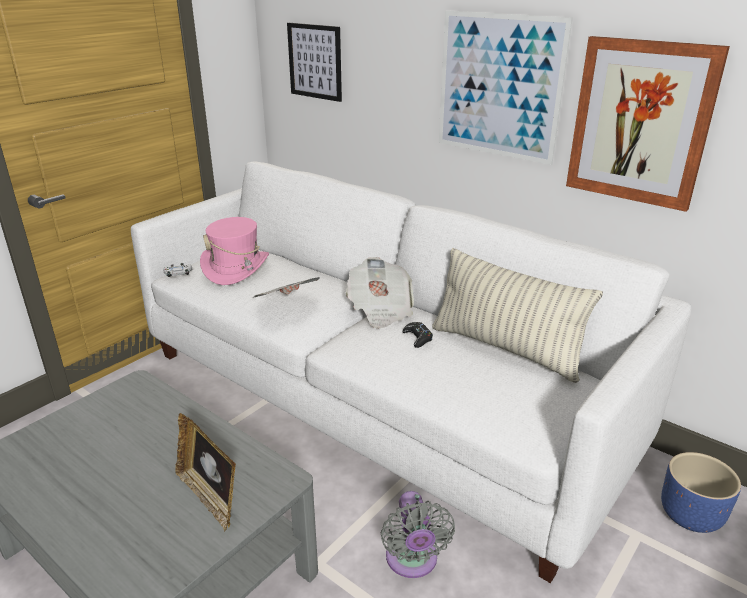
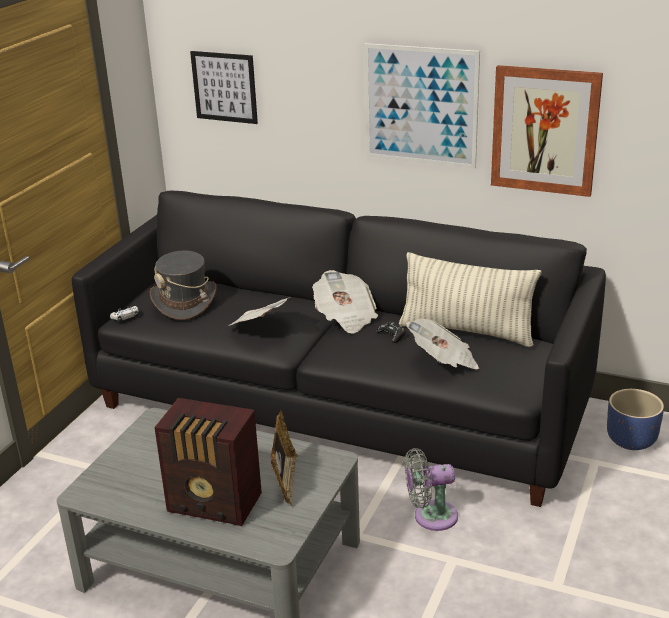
camera: 15 degrees left, 0 degrees up
(113, 508) = (215, 504): none -> radio
(210, 496) = (285, 482): picture frame -> picture frame turned 120 degrees counterclockwise
(236, 268) = (185, 302): pink hat -> grey hat
(374, 399) = (339, 405): white sofa -> black sofa
(412, 561) = (430, 516): grey fan -> grey fan turned 105 degrees clockwise
(461, 380) = (443, 361): none -> newspaper

